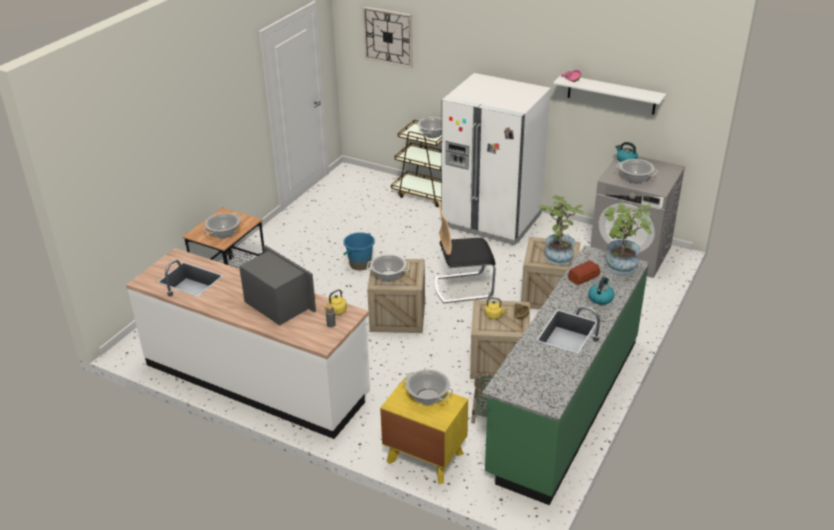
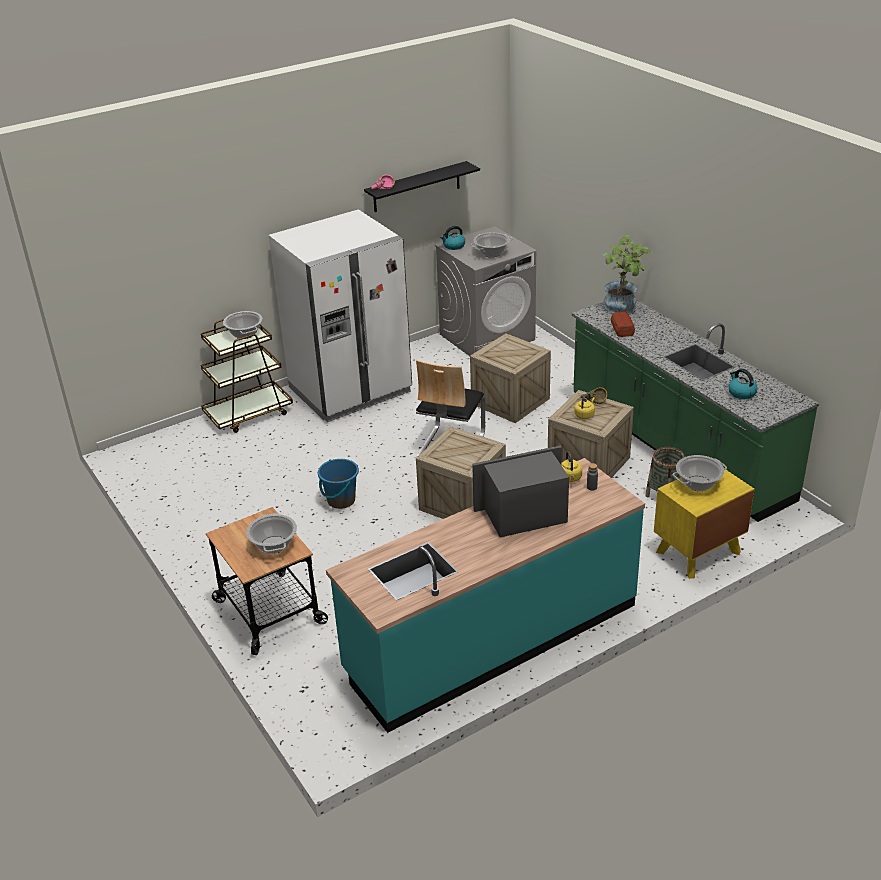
camera: 60 degrees left, 0 degrees up
(257, 379) = (491, 638): white counter -> turquoise counter
(388, 37) = (141, 243): wall clock -> none
(388, 276) = (461, 457): cooking pot -> none
(558, 254) = (515, 350): potted plant -> none
(600, 298) = (662, 331): kettle -> kettle (741, 393)
(611, 94) = (416, 187): white shelf -> black shelf

